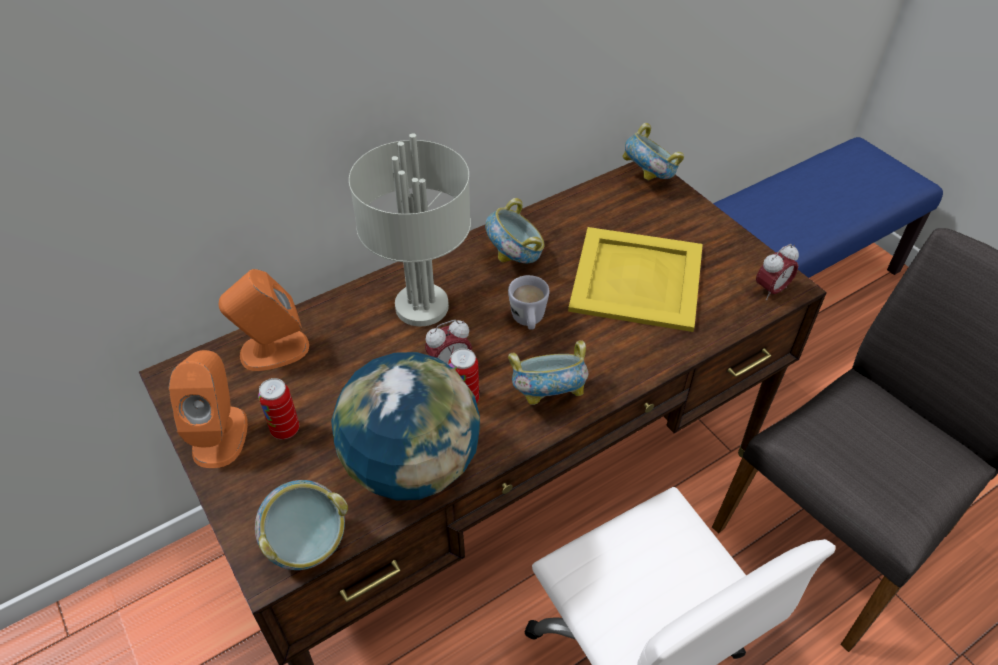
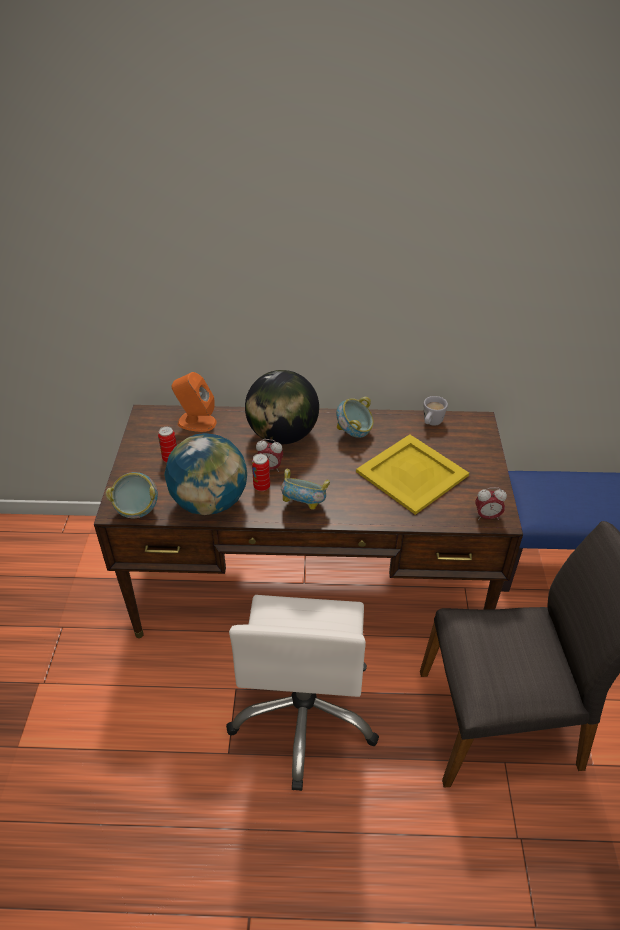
camera: 35 degrees right, 5 degrees down
(220, 435) = (142, 447): orange speaker -> none
(422, 308) = (283, 435): grey table lamp -> globe
(528, 322) = (329, 467): white mug -> white mug (431, 423)
(648, 179) = (477, 425): bowl -> none

